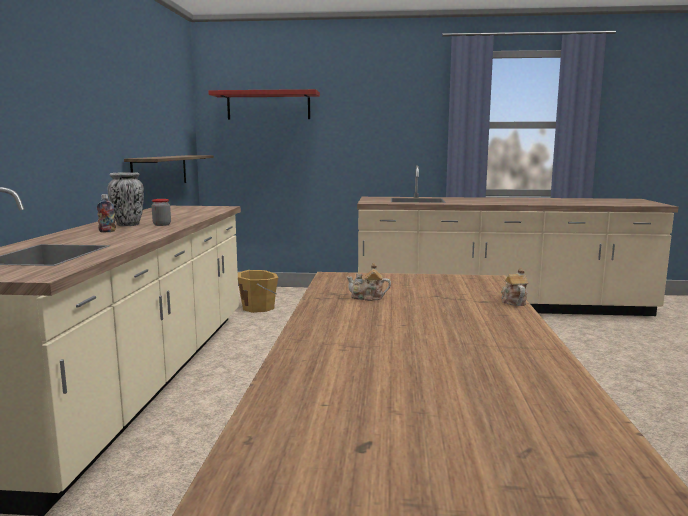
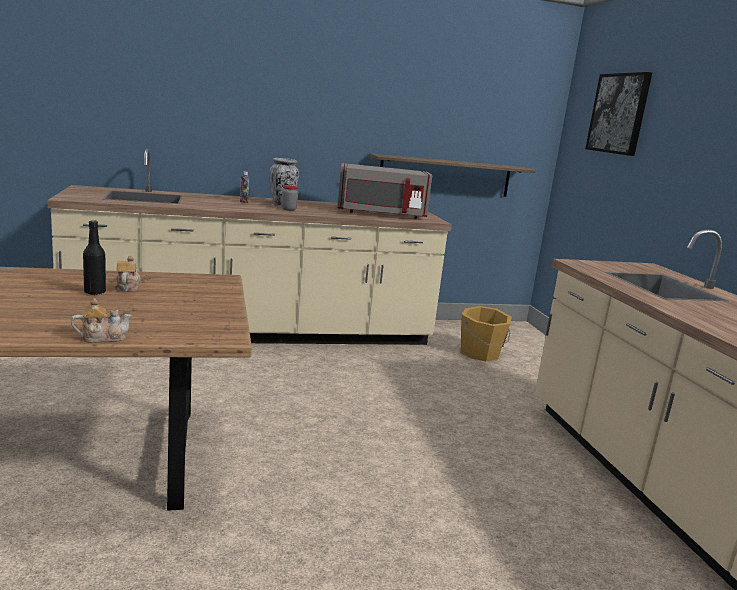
camera: 70 degrees right, 5 degrees up
(191, 212) = (381, 214): none -> grey microwave
(268, 106) = (618, 113): red shelf -> picture
(386, 306) = (95, 292): none -> black bottle

